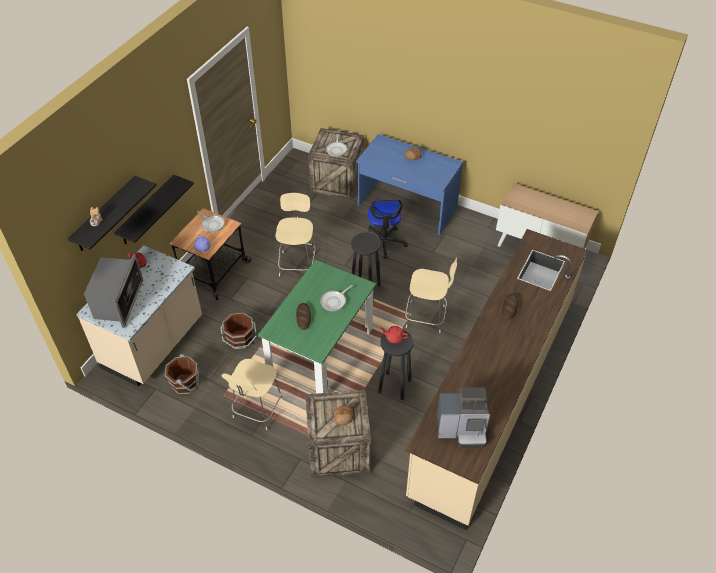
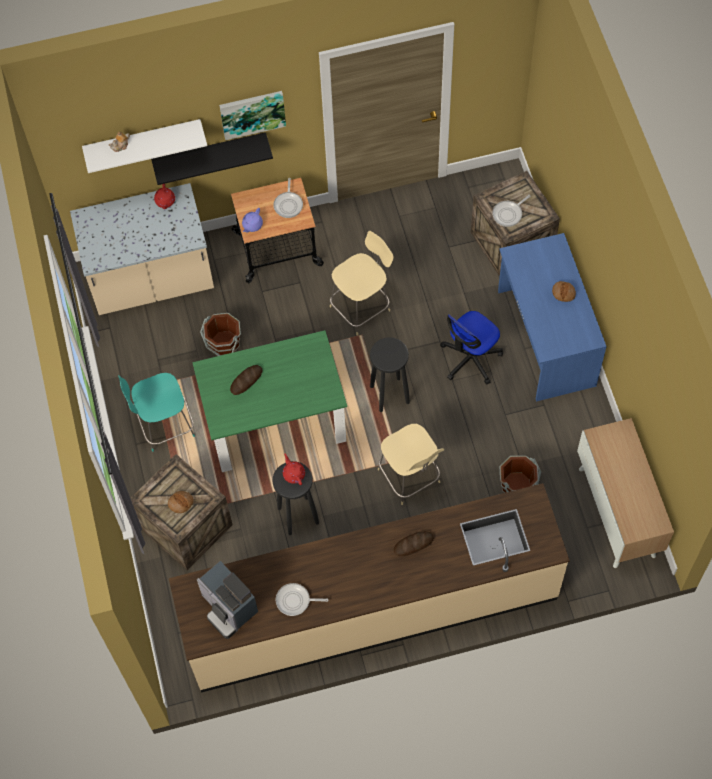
camera: 50 degrees right, 15 degrees up
(105, 215) = (143, 141): black shelf -> white shelf
(118, 301) = (112, 227): microwave -> none
(163, 157) = (252, 113): none -> picture
(185, 383) = (137, 345): brown bucket -> brown bucket (517, 485)
(257, 410) = (164, 426): beige chair -> turquoise chair
(334, 301) = (289, 389): frying pan -> frying pan (295, 601)

